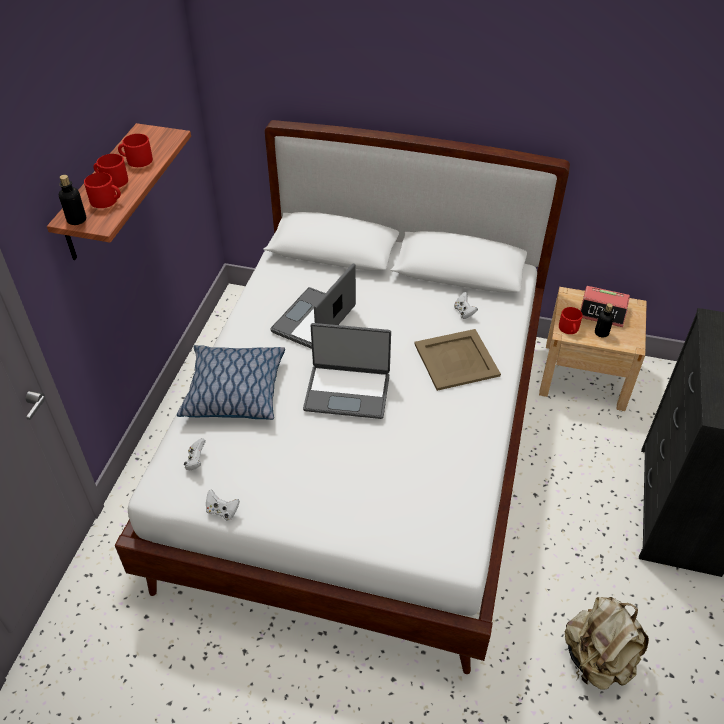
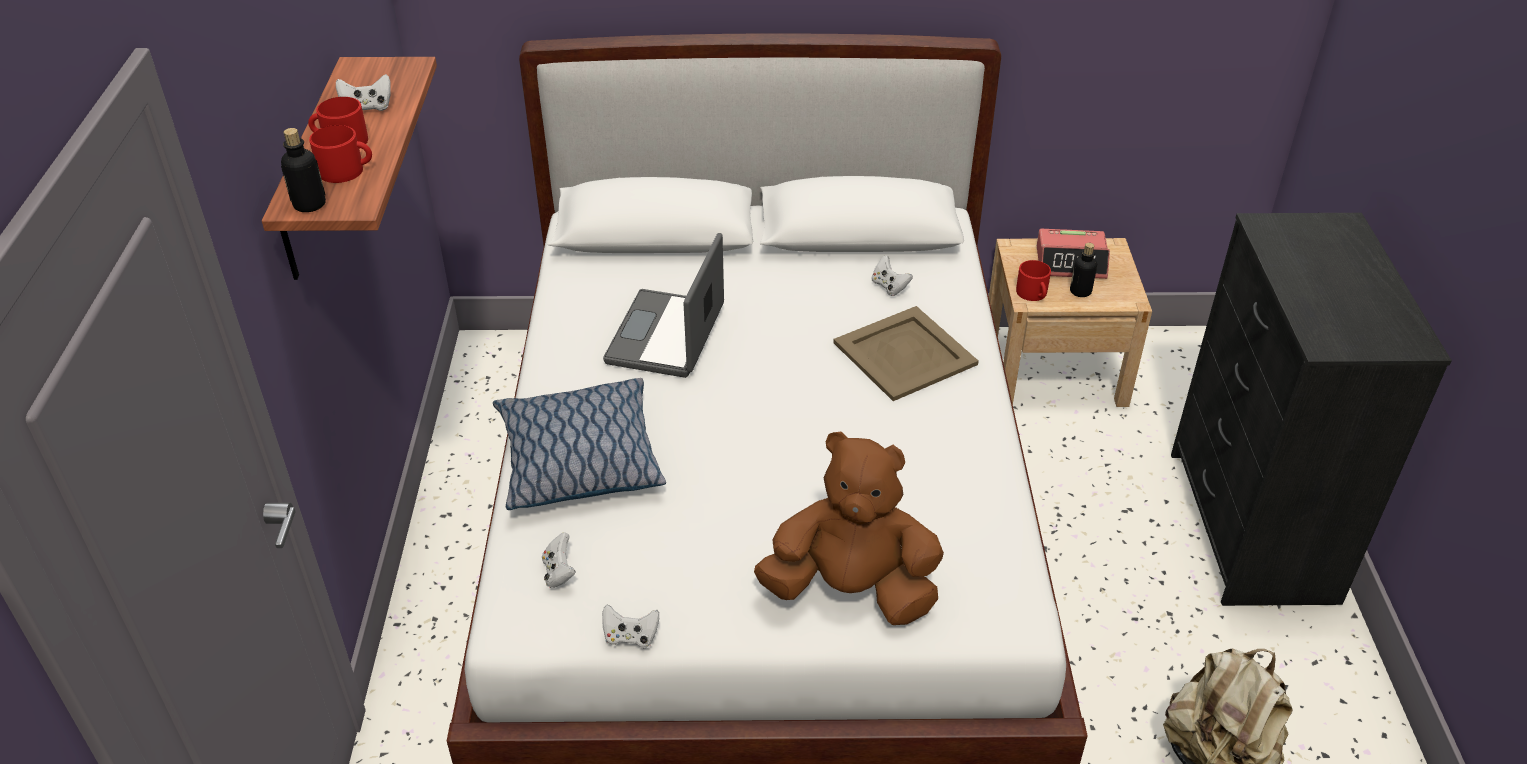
camera: 15 degrees left, 5 degrees down
(136, 160) = (367, 108): red mug -> white game controller
(347, 391) = (759, 426): laptop -> none
(363, 511) = (851, 590): none -> brown plush toy

